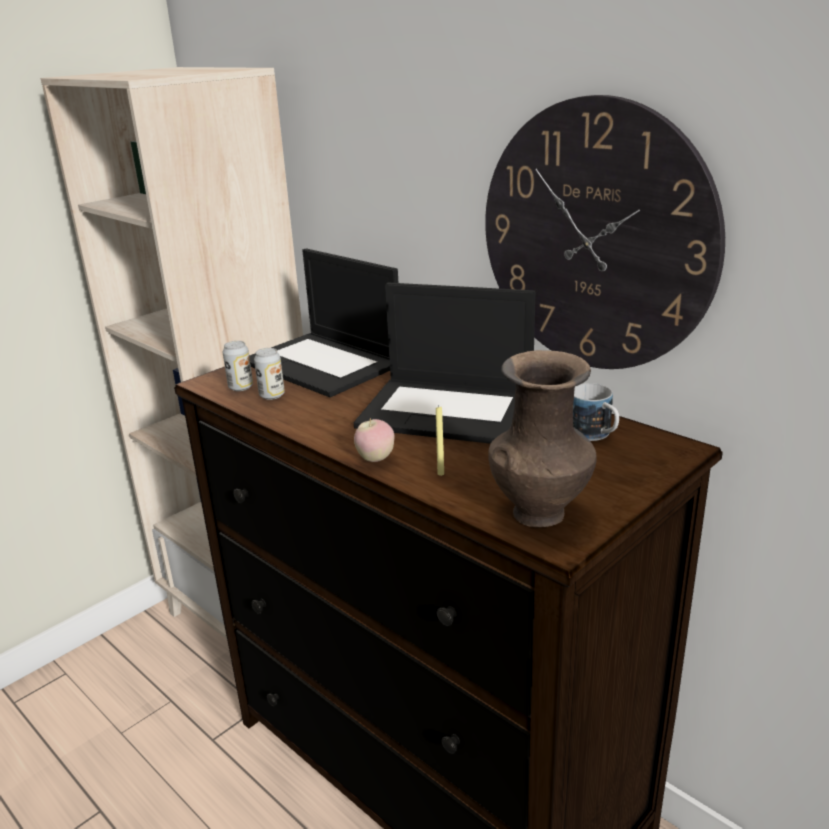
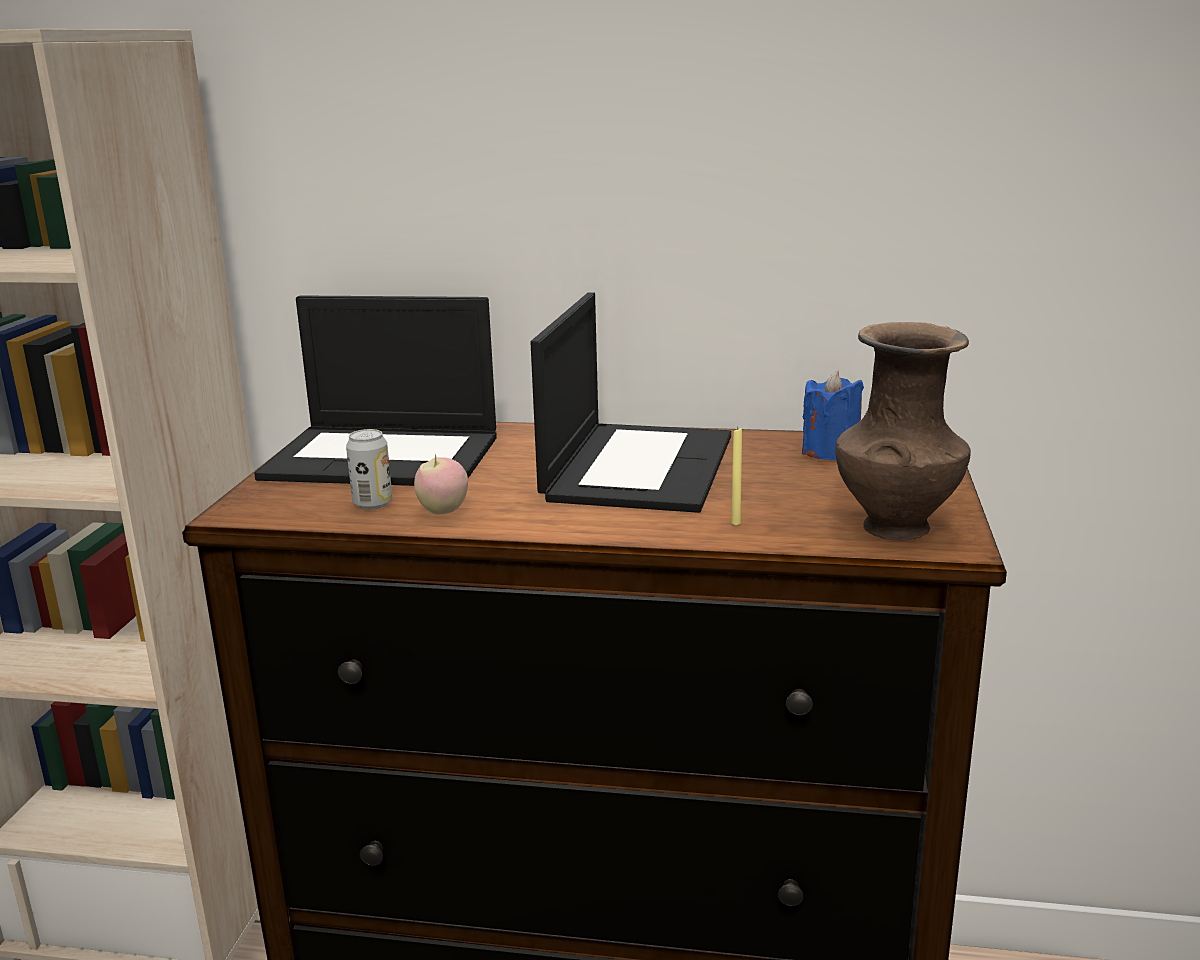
camera: 35 degrees left, 5 degrees down
(240, 387) = (306, 505): can -> none
(375, 459) = (635, 530): apple -> apple (443, 511)
(449, 411) = (638, 466): laptop -> laptop turned 60 degrees counterclockwise
(594, 238) = (767, 219): wall clock -> none
(595, 435) = (830, 452): mug -> blue candle

